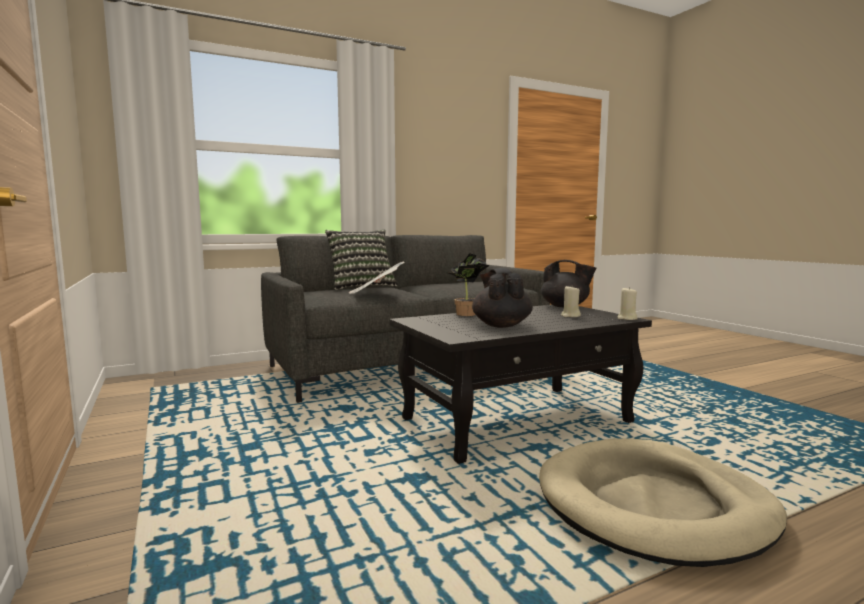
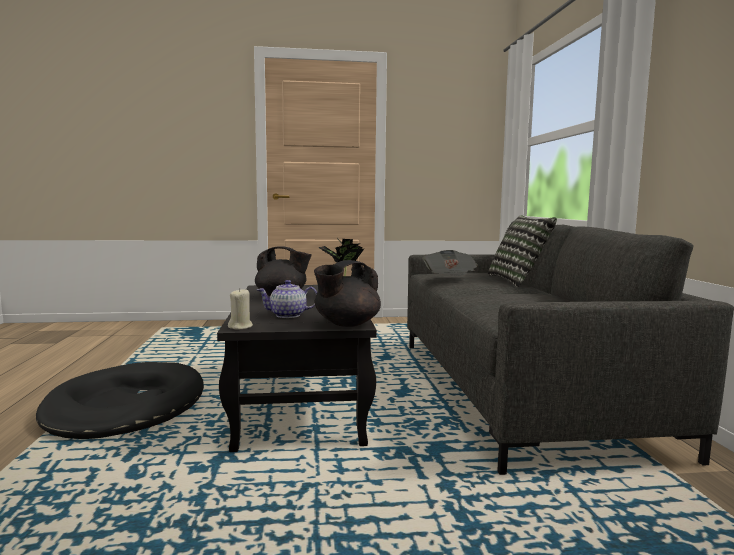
camera: 110 degrees right, 0 degrees up
(570, 316) = (288, 315): beige candle -> teapot
(654, 506) = (126, 406): beige dog bed -> black dog bed

